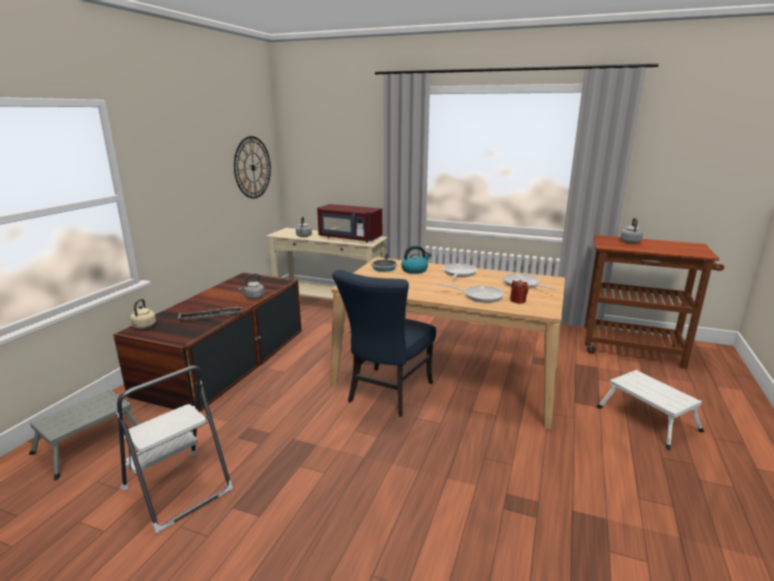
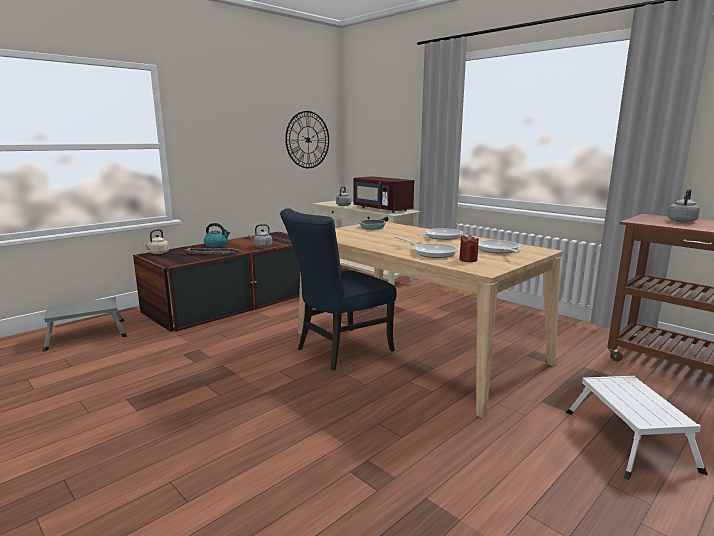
camera: 25 degrees right, 5 degrees down
(178, 491) = (104, 378): white step ladder -> none
(415, 270) = (399, 231): kettle -> kettle (217, 245)

